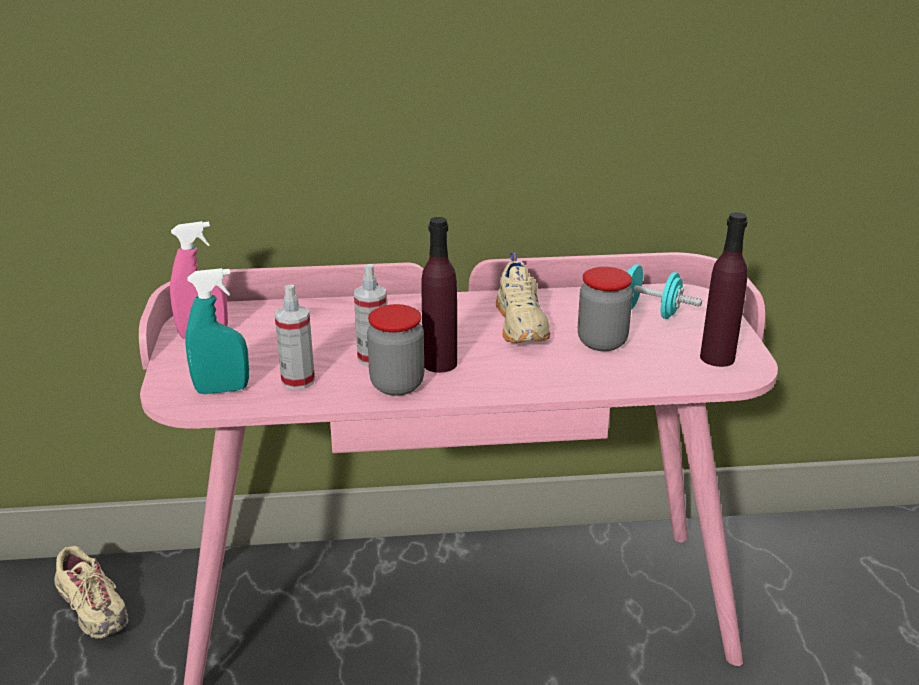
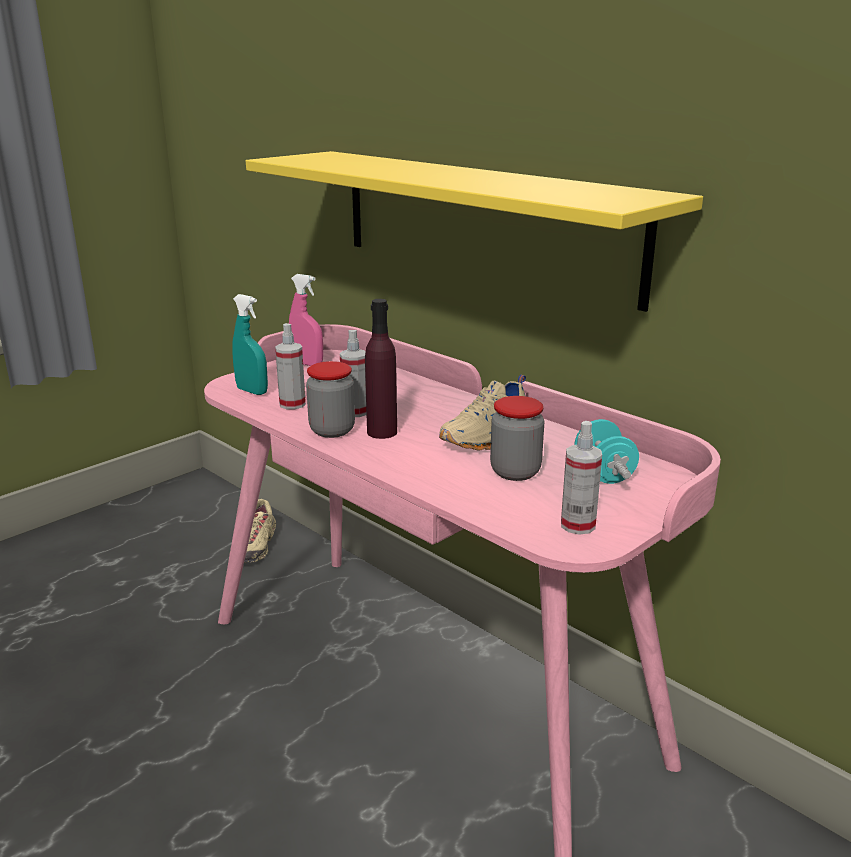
camera: 50 degrees right, 5 degrees down
(406, 106) = (482, 222): none -> yellow shelf
(717, 358) = (578, 525): purple bottle -> spray bottle

